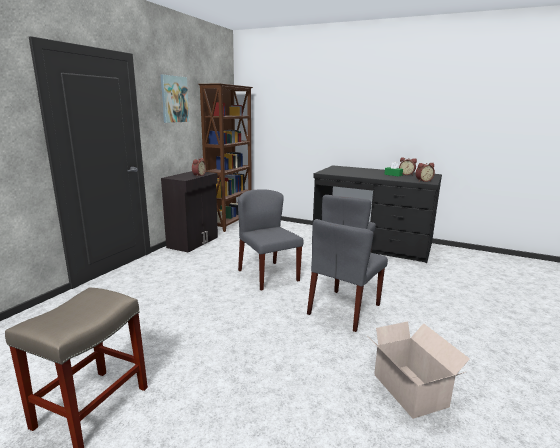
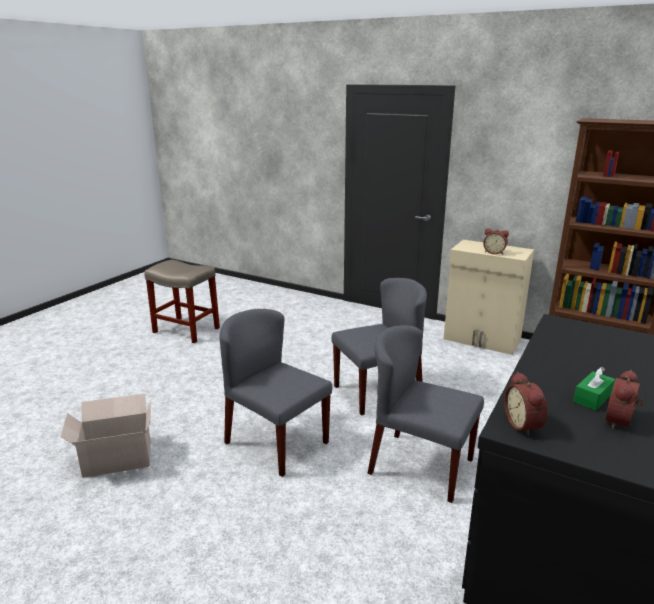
camera: 95 degrees right, 5 degrees up
(174, 99) = (520, 141): picture -> none
(194, 242) = (482, 340): black cabinet -> beige cabinet

